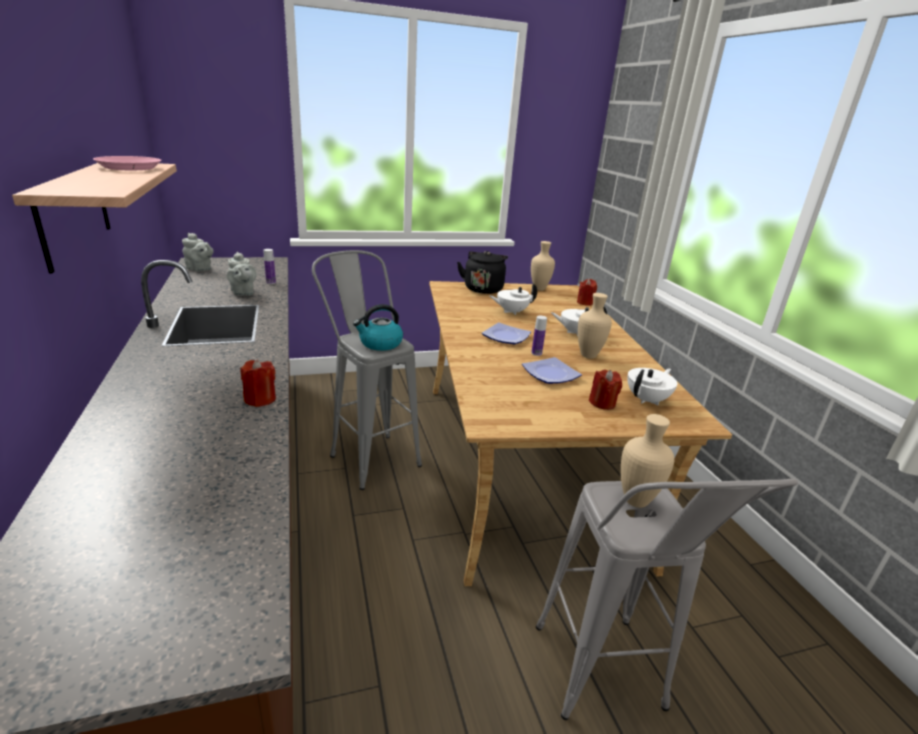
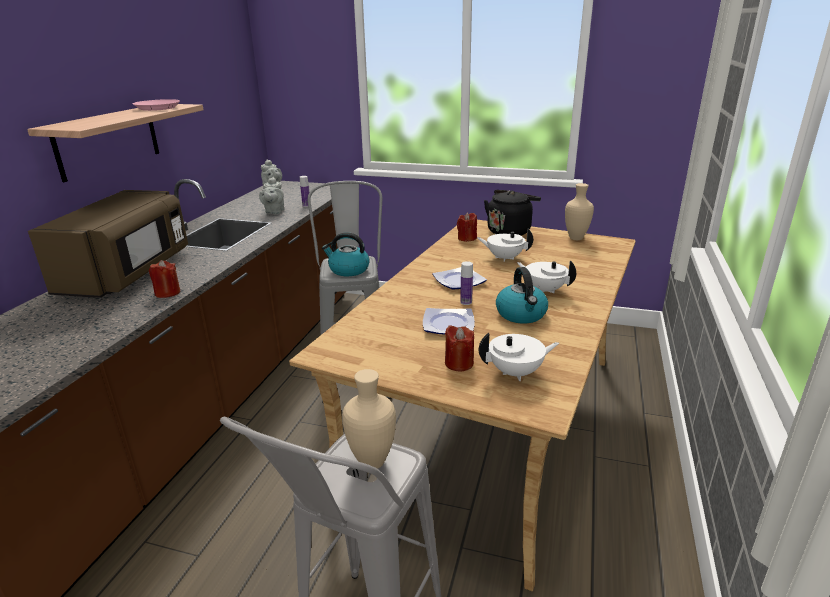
camera: 35 degrees right, 0 degrees up
(163, 387) = (128, 273): none -> brown microwave
(585, 303) = (611, 260): red candle -> red candle (467, 238)
(588, 355) = (521, 314): beige vase -> kettle

